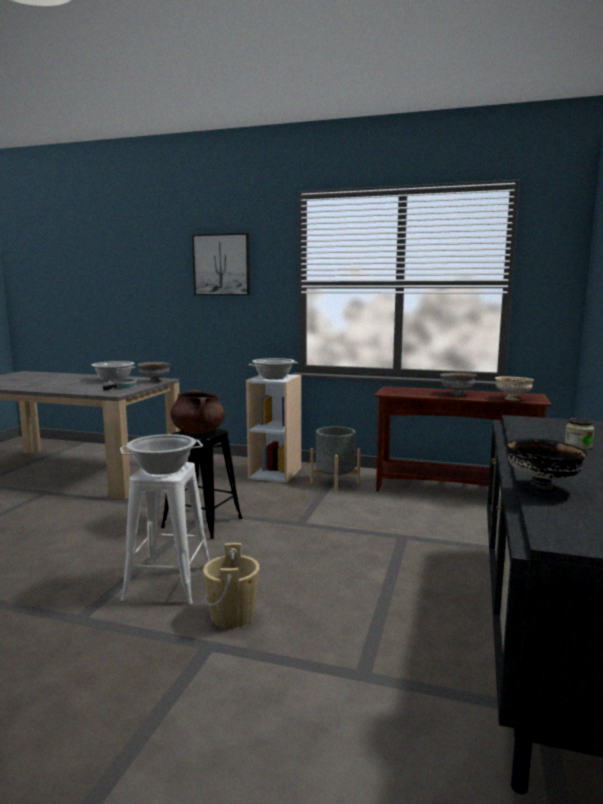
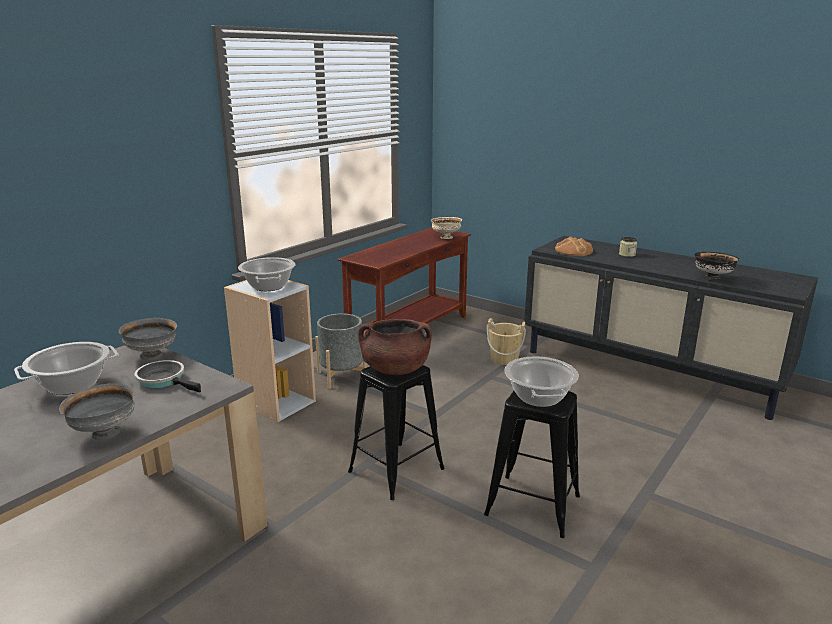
camera: 70 degrees left, 10 degrees up
(169, 582) = (532, 505): white stool -> black stool
(221, 265) = (115, 139): picture -> none
(232, 615) = (601, 476): beige bucket -> beige bucket (504, 359)
(456, 394) = (410, 246): grey bowl -> grey bowl (104, 433)
(537, 426) = (573, 251): none -> bread

